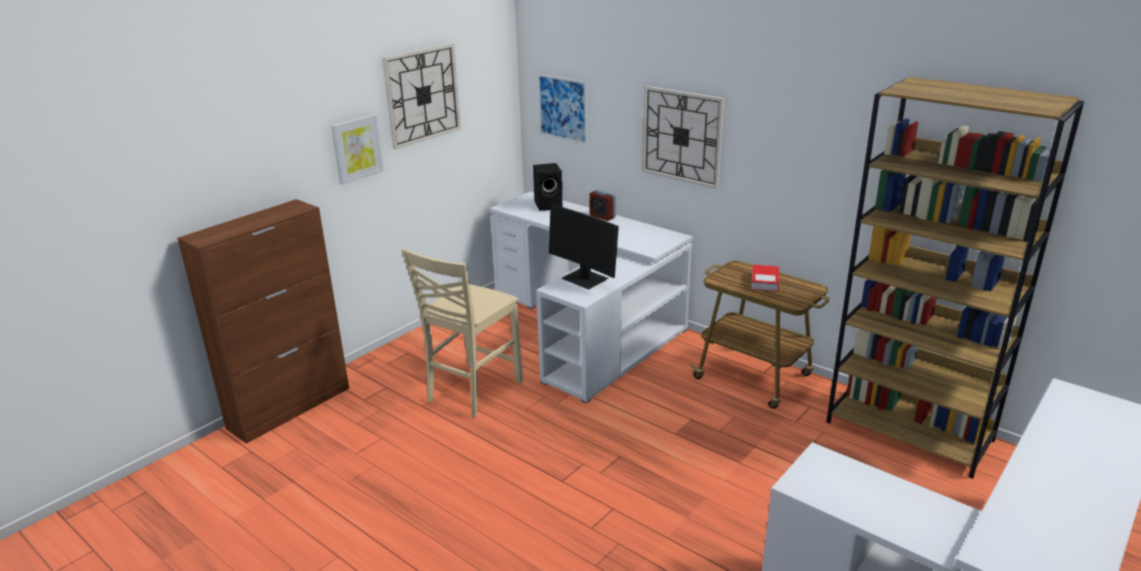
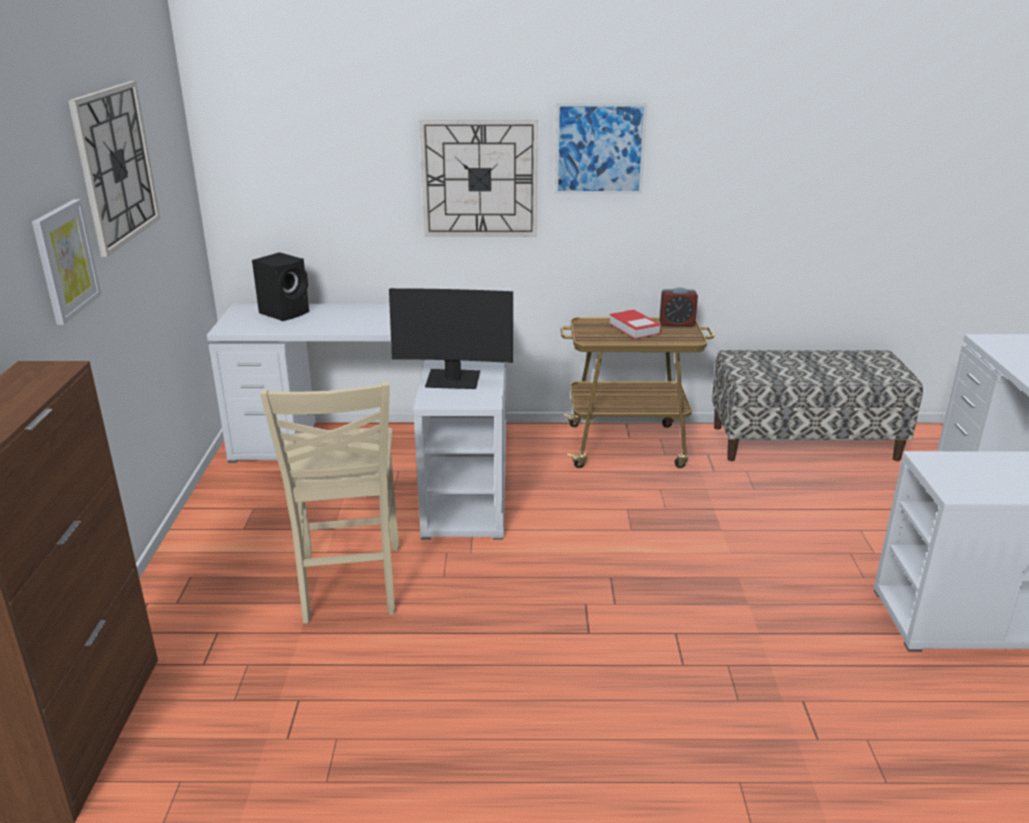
camera: 40 degrees left, 0 degrees up
(563, 108) = (280, 172): picture -> picture (599, 149)
(602, 217) = (374, 309): alarm clock -> alarm clock (676, 323)
(910, 431) = (804, 442): brown bookcase -> bench

